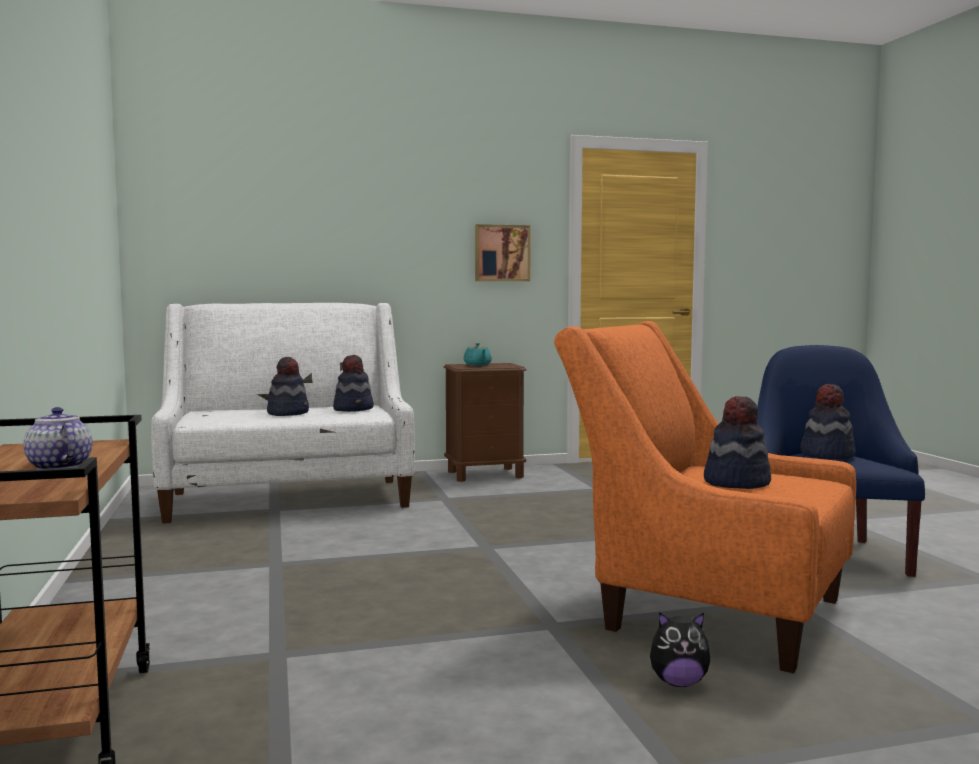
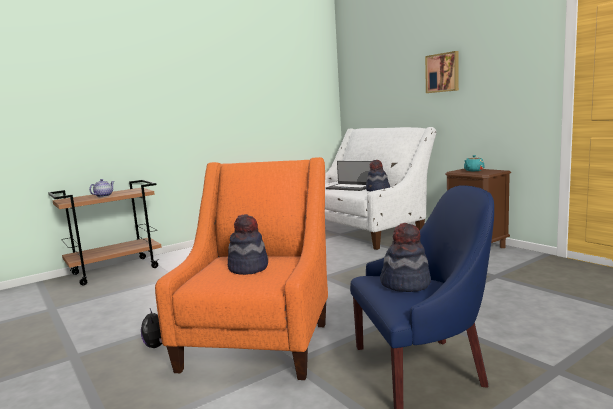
camera: 70 degrees right, 5 degrees up
(288, 413) = (349, 187): hat -> laptop
(502, 253) = (508, 87): picture -> picture (443, 72)

